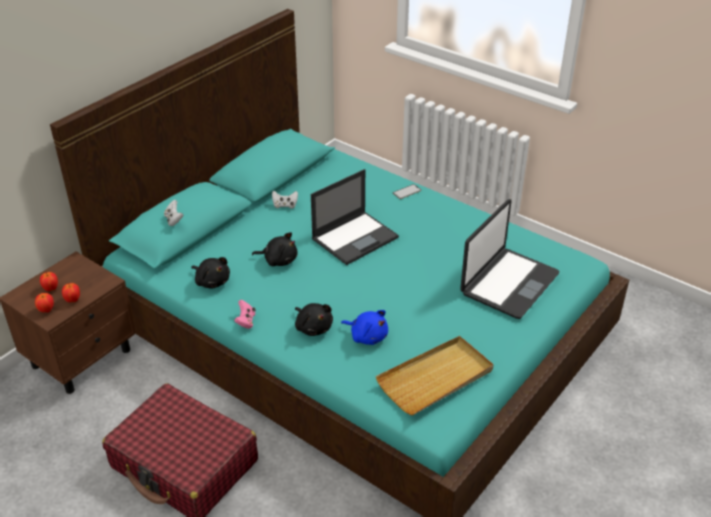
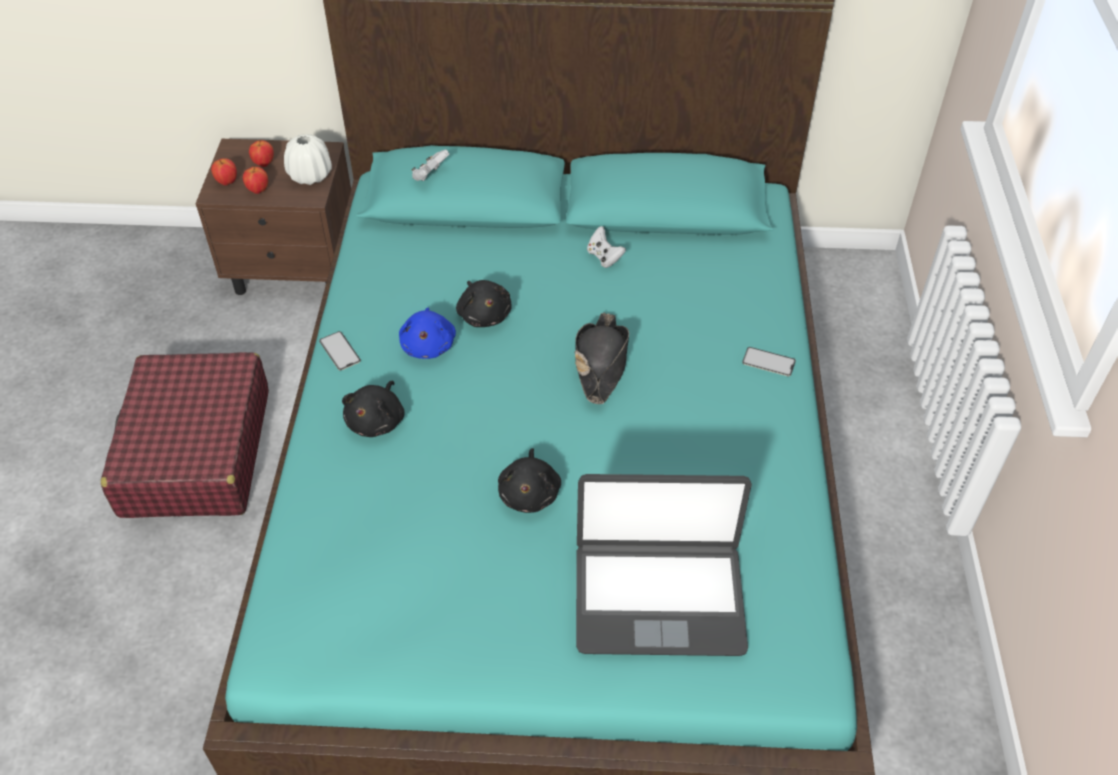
camera: 55 degrees right, 10 degrees up
(88, 274) = (310, 175): none -> white vase
(212, 281) = (390, 279): black plush toy -> black plush toy (530, 493)
(246, 321) = (340, 351): pink game controller -> phone
(355, 237) = (601, 363): laptop -> black hat
(367, 336) = (401, 486): blue plush toy -> blue plush toy (428, 345)
(436, 378) = (365, 608): beige tray -> none

